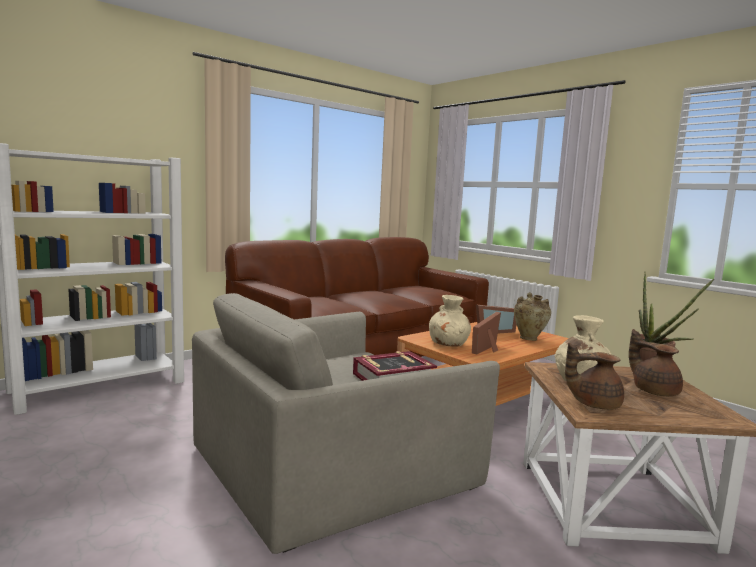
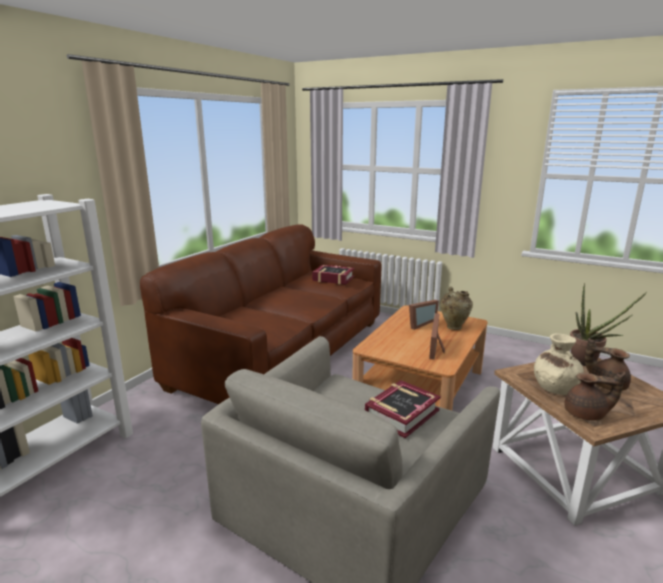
camera: 20 degrees left, 10 degrees up
(430, 289) = (333, 279): none -> book
(448, 344) = (401, 350): beige vase -> none
(593, 404) = (586, 414): brown teapot -> brown teapot turned 150 degrees counterclockwise

